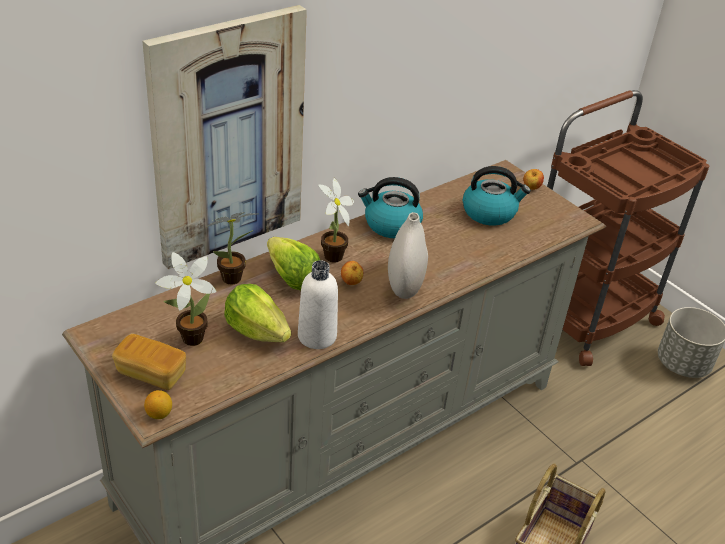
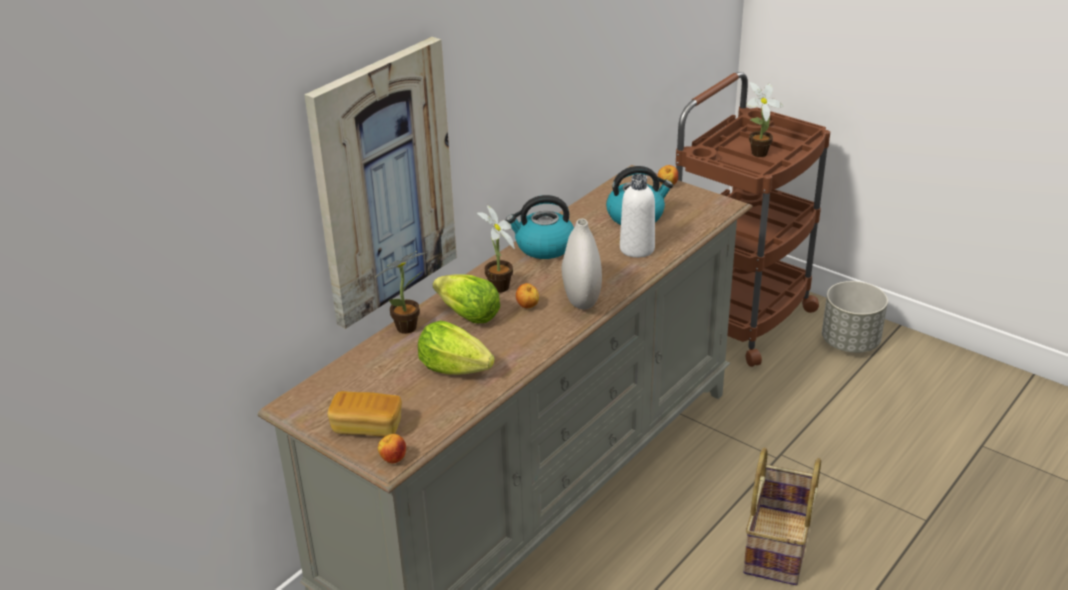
camera: 10 degrees left, 5 degrees down
(159, 414) = (393, 459): lemon -> apple
(188, 339) = (389, 389): potted plant -> potted plant (756, 154)
(317, 336) = (515, 360): white bottle -> white bottle (637, 249)

